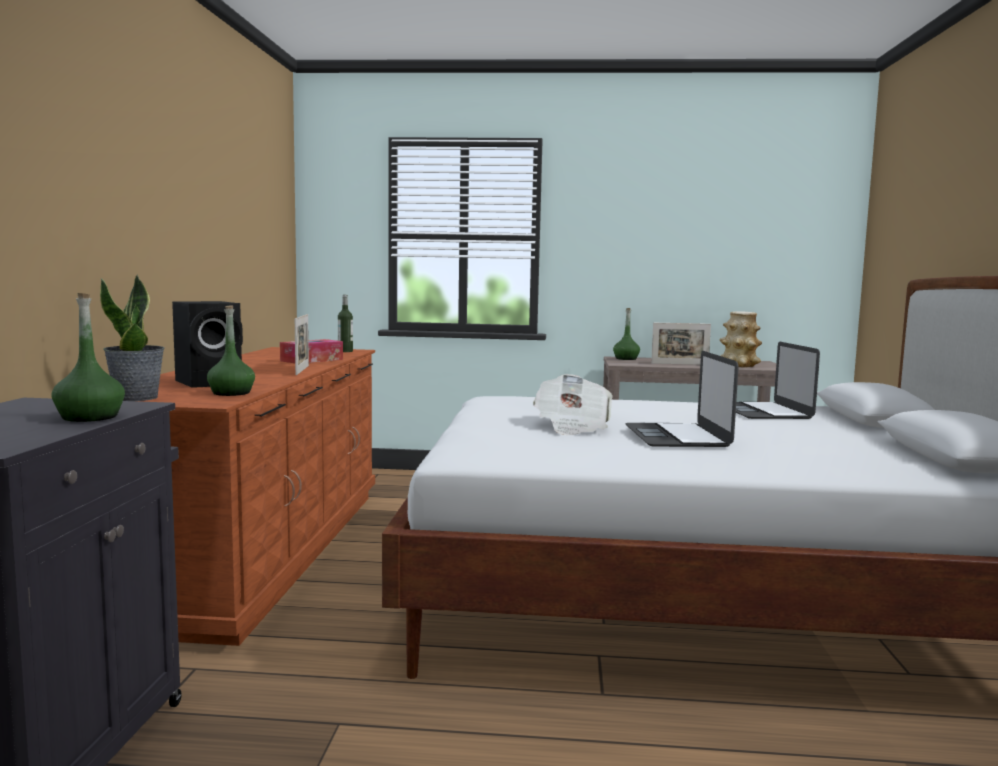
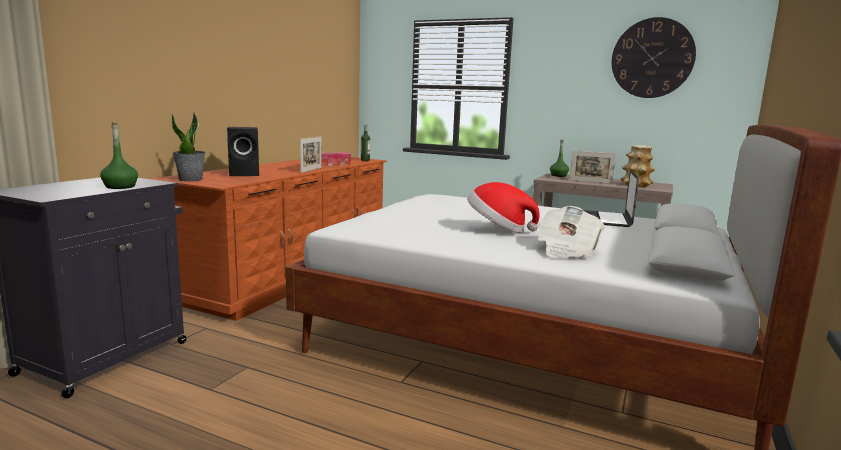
camera: 20 degrees right, 5 degrees up
(231, 393) = (242, 180): green bottle -> none
(572, 427) = (443, 217): newspaper -> newspaper (566, 250)
(677, 436) = (498, 228): laptop -> hat
(734, 197) = (652, 58): none -> wall clock

